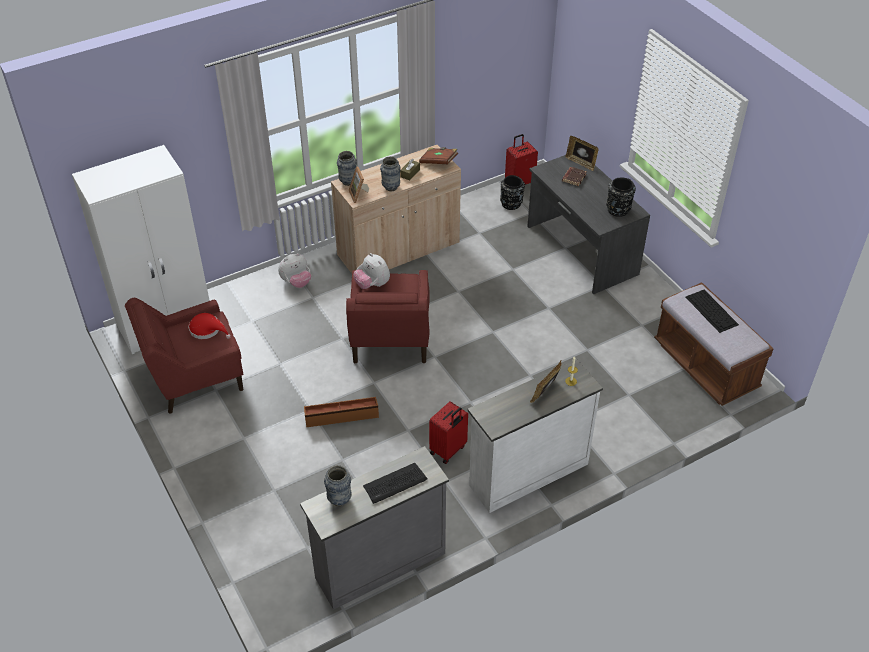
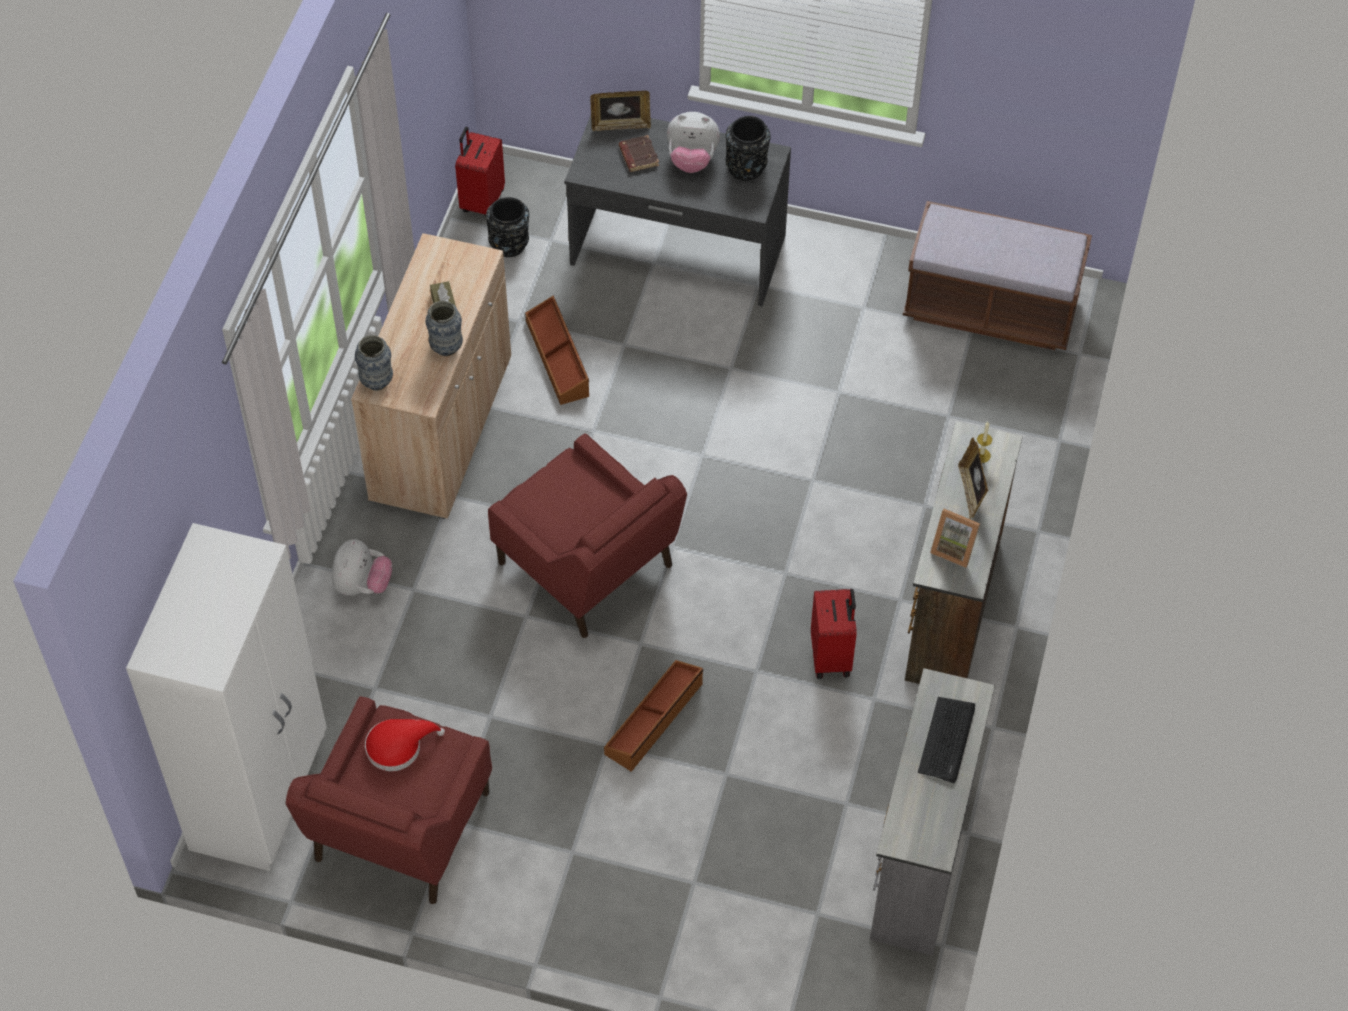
camera: 45 degrees left, 10 degrees up
(339, 499) = (913, 810): vase -> none
(359, 195) = (419, 391): picture frame -> picture frame (954, 548)
(372, 284) = (532, 508): plush toy -> plush toy (692, 160)
(438, 162) = (460, 260): brown book -> none
(478, 256) = (558, 358): none -> brown storage box
(527, 473) = (950, 611): white dresser -> brown dresser
(712, 311) = (983, 234): keyboard -> none

